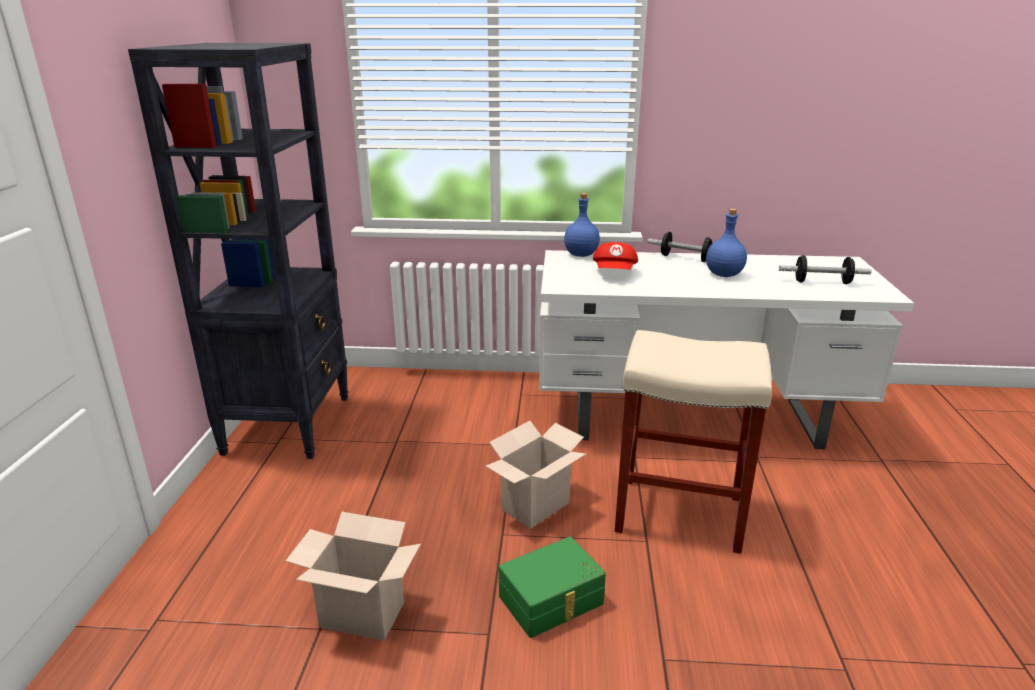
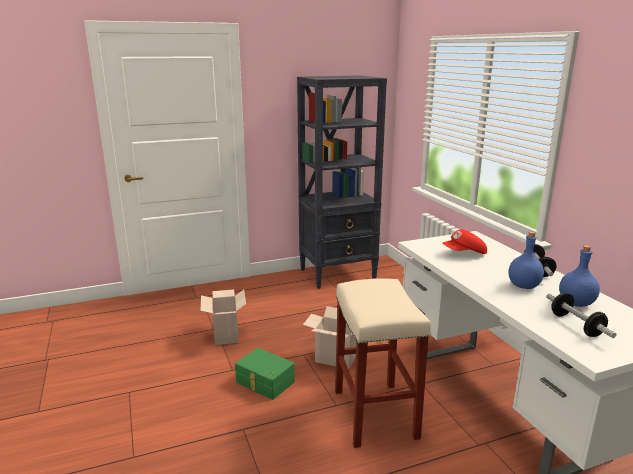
camera: 65 degrees right, 5 degrees down
(581, 255) = (483, 240): blue bottle -> blue bottle (575, 303)

